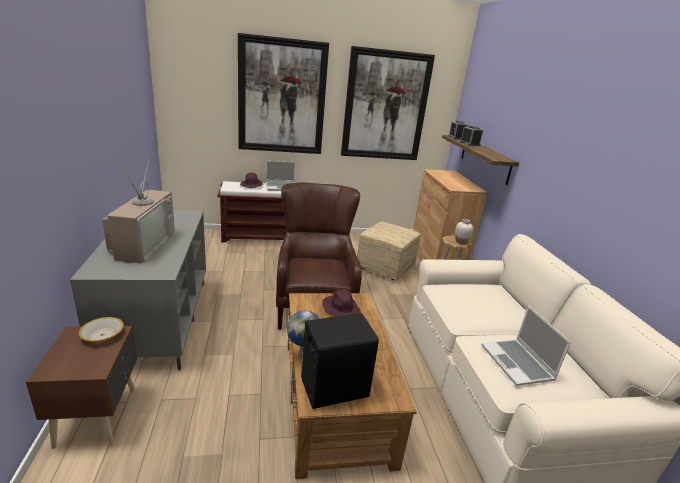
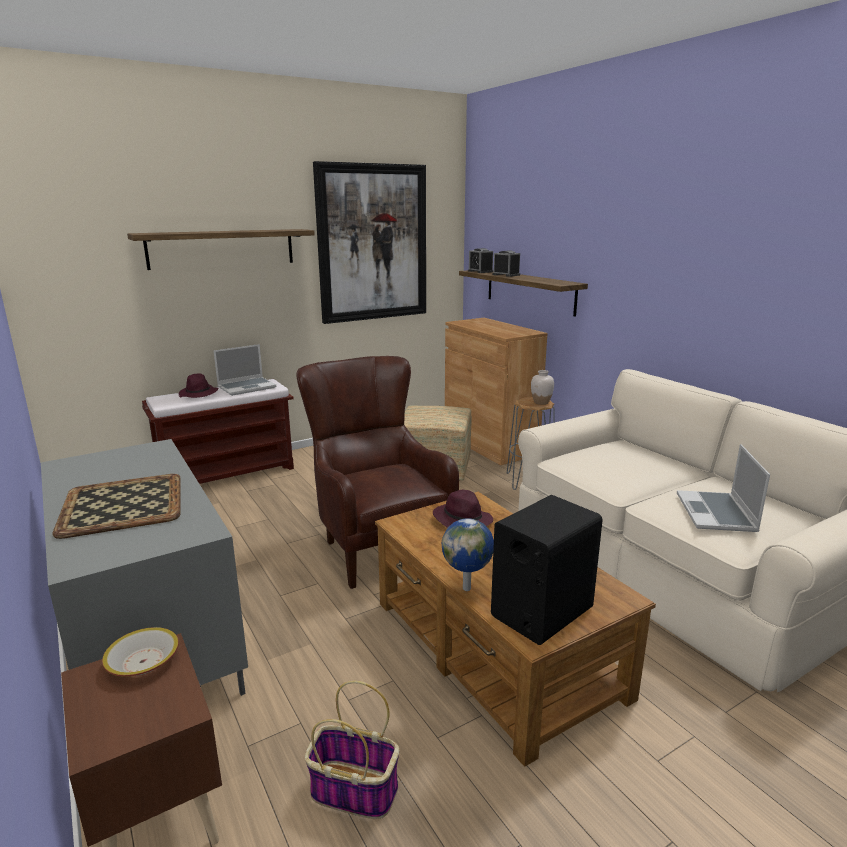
camera: 20 degrees left, 5 degrees down
(142, 244) = (121, 505): television -> tray
(193, 448) = (352, 790): none -> basket
(282, 97) = (222, 248): picture -> shelf
(518, 363) = (717, 513): laptop -> laptop turned 45 degrees clockwise

